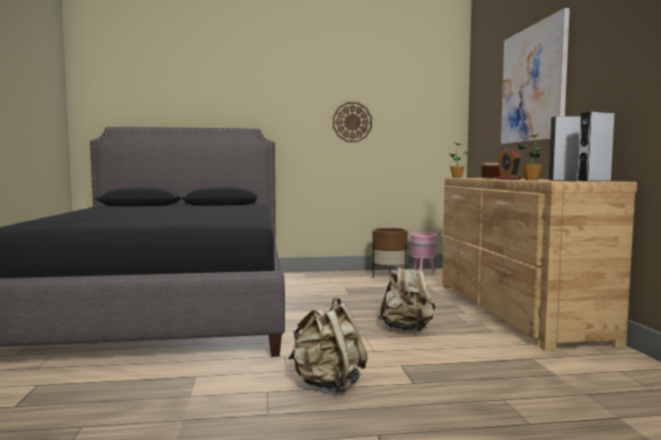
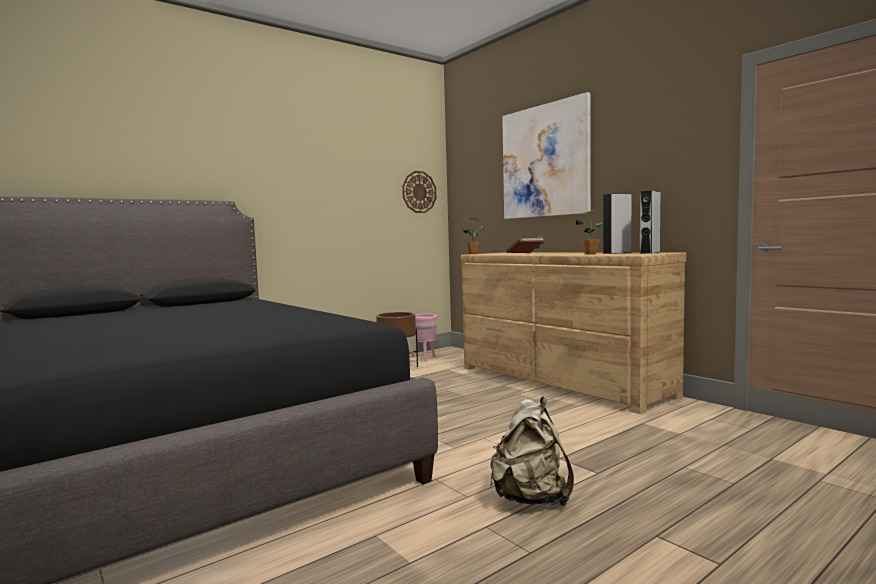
camera: 30 degrees left, 0 degrees up
(352, 122) = (338, 194): wall clock -> wall clock (419, 192)
(407, 329) = (505, 419): beige backpack -> none
(508, 179) = (556, 254): alarm clock -> none

